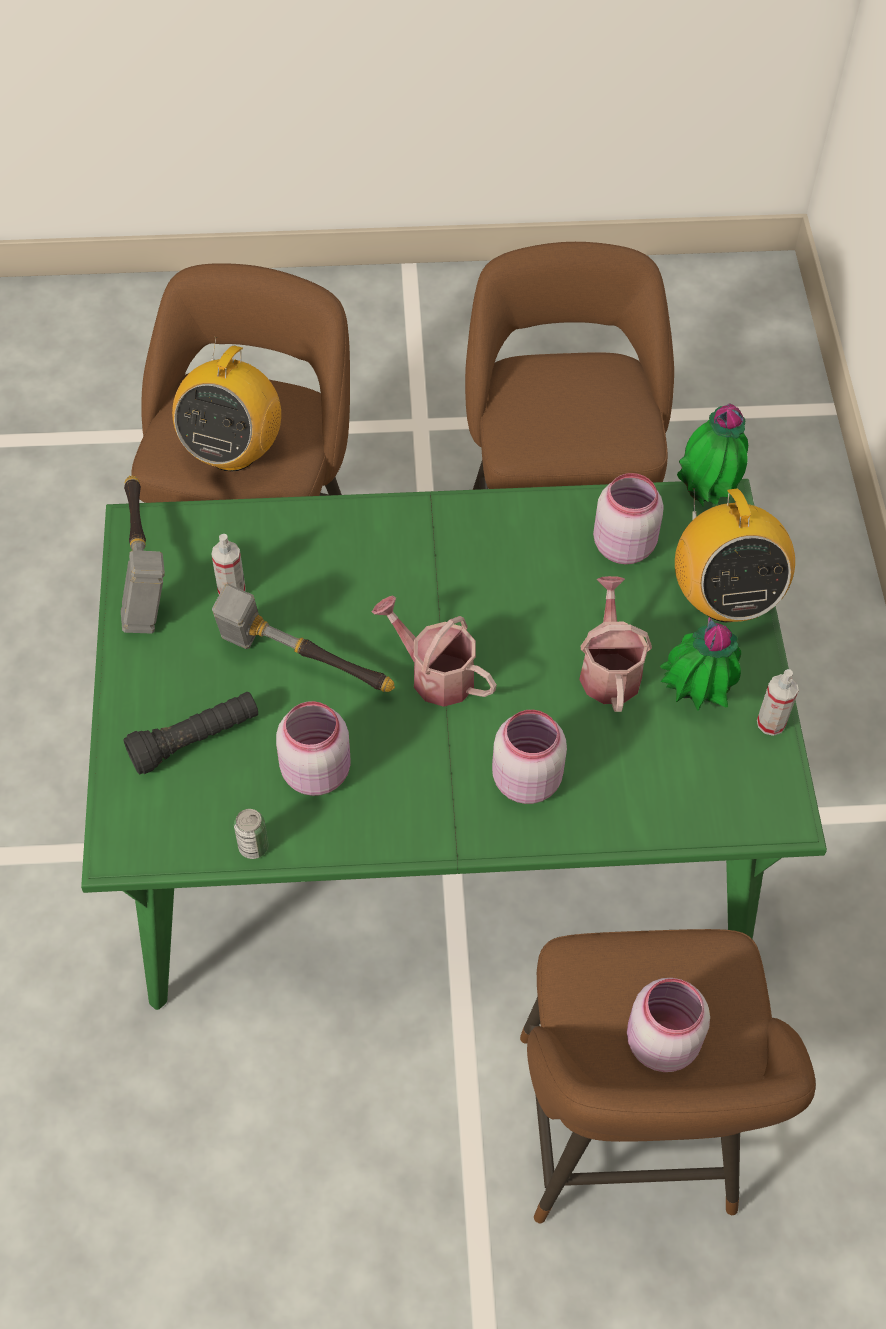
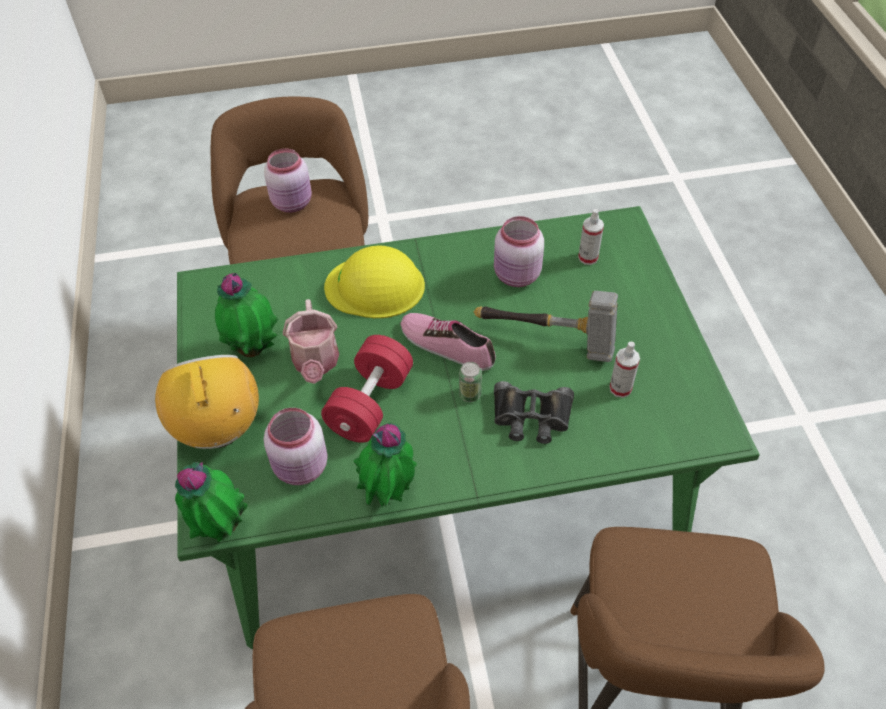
camera: 175 degrees right, 5 degrees down
(142, 569) = (699, 397): hammer -> none
(195, 740) = (605, 284): black flashlight -> none
(232, 451) = (680, 568): radio -> none
(253, 847) = (544, 232): can -> can (470, 394)
(349, 570) = (531, 417): none -> black binoculars
(435, 674) = (447, 345): watering can -> shoe
(525, 507) = (389, 494): none -> potted plant
(525, 778) = (375, 286): pink jar -> yellow hard hat
(541, 608) = (370, 404): none -> red dumbbell
(771, 723) = (198, 340): spray bottle -> spray bottle (588, 257)

